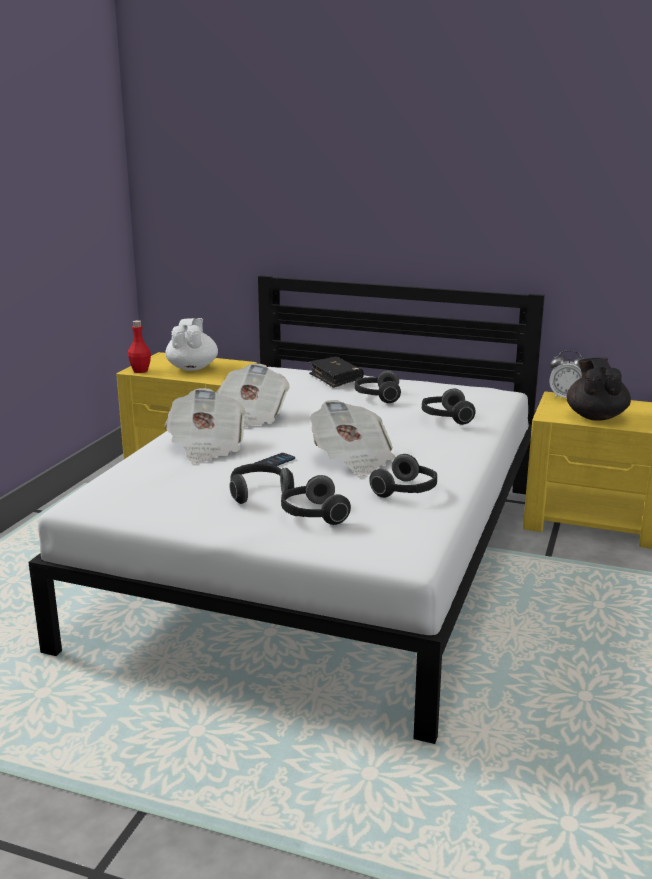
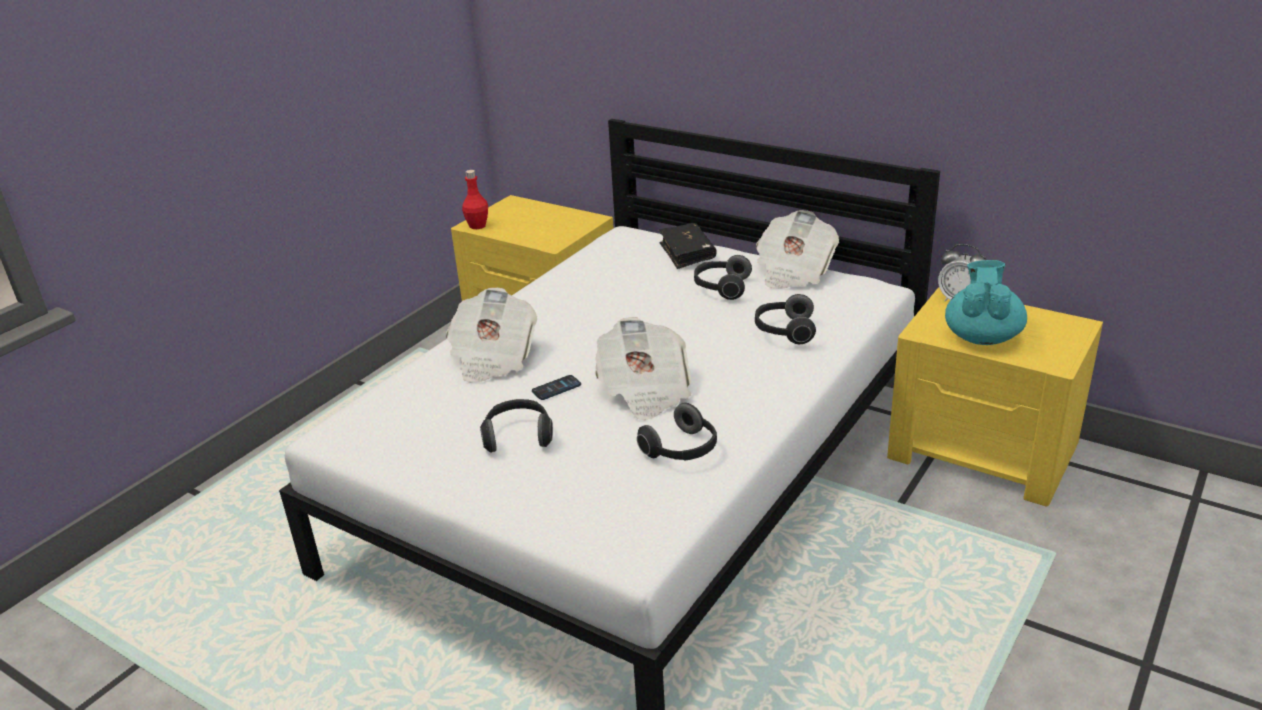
camera: 15 degrees right, 10 degrees up
(192, 368) = (536, 223): white teapot -> none
(251, 416) = (562, 311): newspaper -> newspaper (793, 271)
(312, 515) = (560, 478): headphones -> none
(595, 416) = (982, 337): black teapot -> turquoise teapot

